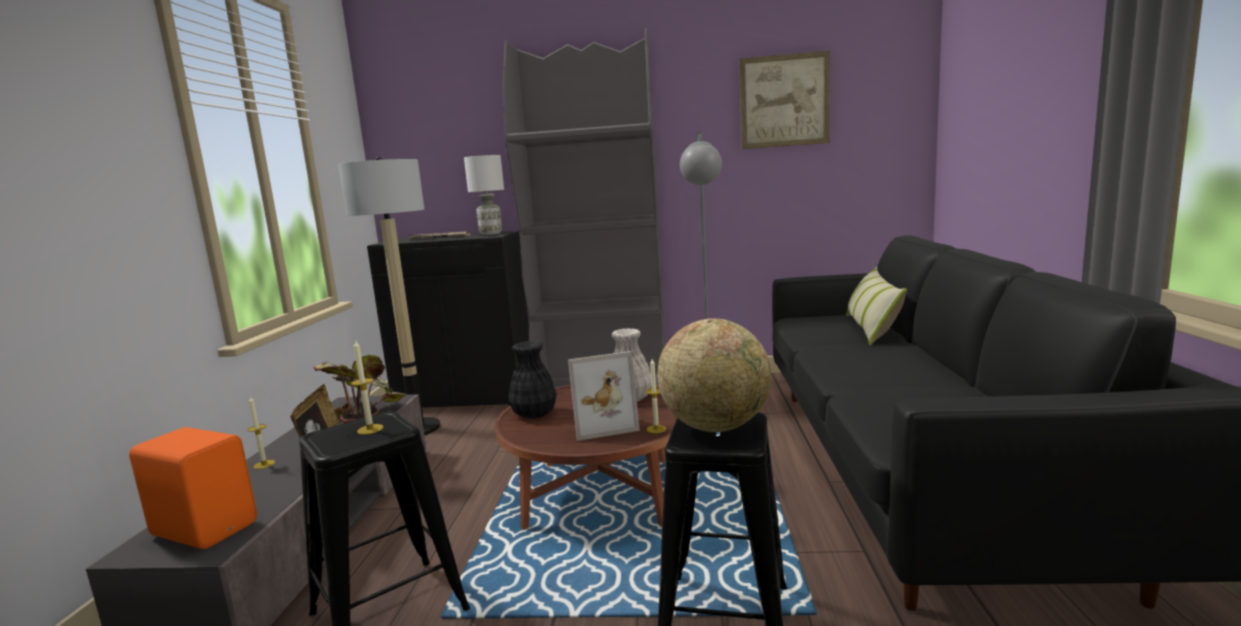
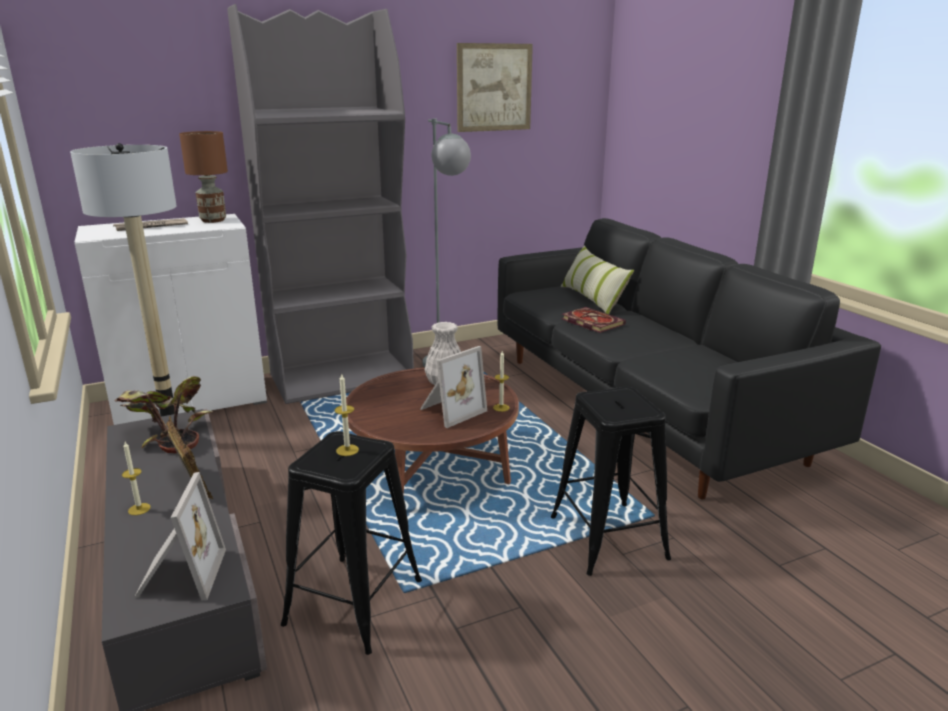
camera: 30 degrees left, 10 degrees up
(206, 528) = (179, 575): orange speaker -> picture frame
(468, 396) = (191, 401): black cabinet -> white cabinet
(491, 234) = (214, 220): white table lamp -> brown table lamp
(534, 414) = (376, 411): black vase -> none
(716, 426) = (616, 401): globe -> none
(839, 350) = (590, 322): none -> book

